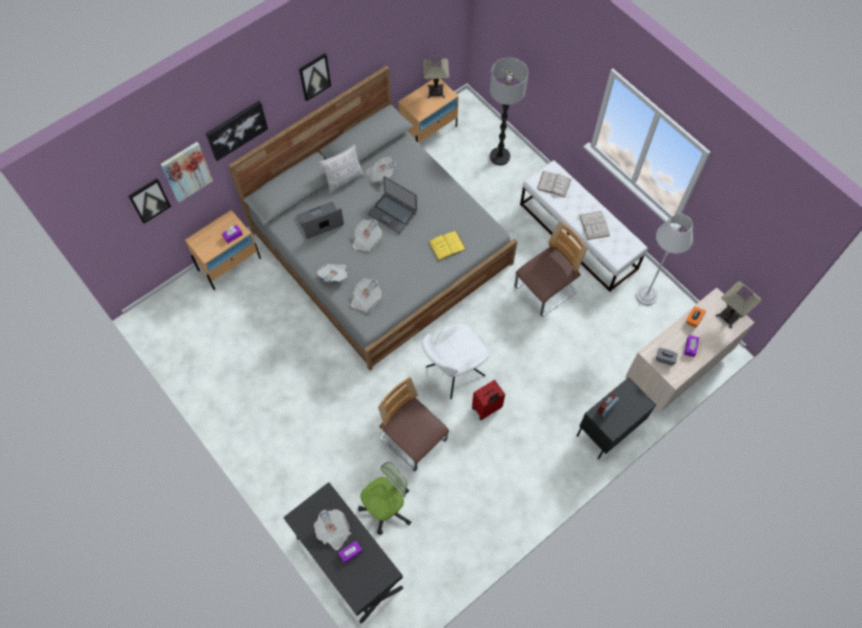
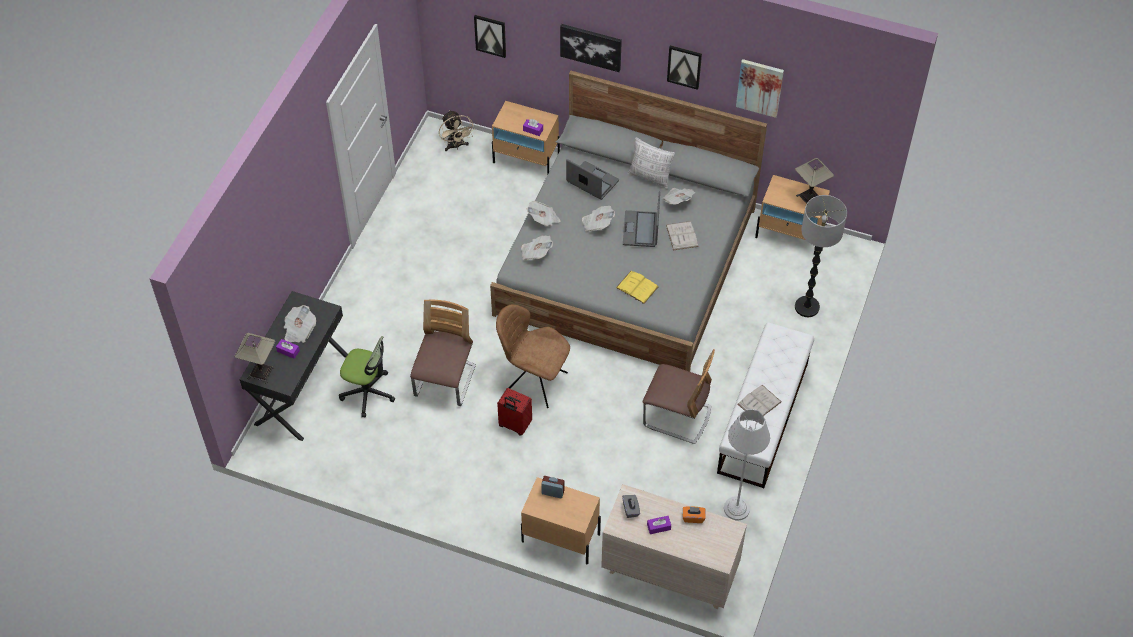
camera: 60 degrees right, 10 degrees down
(175, 308) = (456, 146): none -> beige fan
(186, 171) = (532, 41): picture -> picture (760, 87)
(453, 372) = (534, 381): white chair -> brown chair
(554, 184) = (782, 347): white book -> white book (682, 235)
(609, 429) = (560, 537): black nightstand -> beige nightstand
(729, 316) = (720, 548): table lamp -> table lamp (261, 372)

